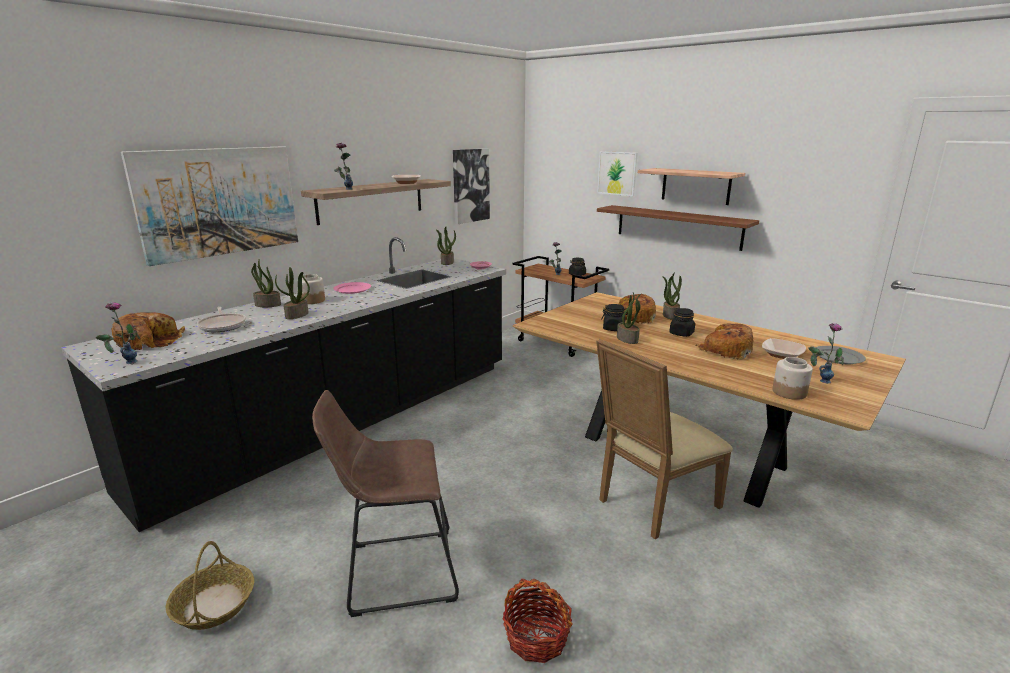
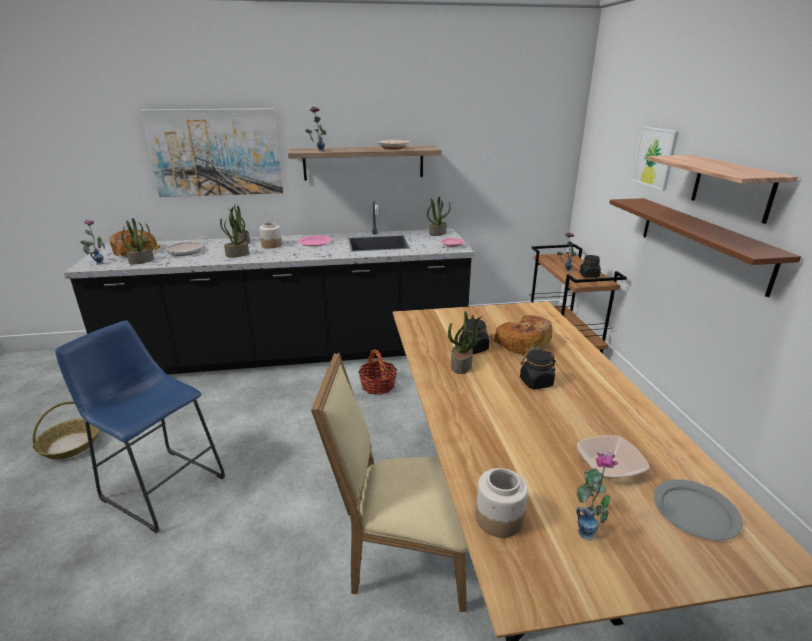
camera: 40 degrees right, 5 degrees up
(394, 572) = (160, 485): brown stool -> blue stool
(470, 185) = (493, 156): picture -> none
(536, 638) = (150, 602): basket -> basket (378, 386)
(670, 315) = (572, 355): potted plant -> potted plant (141, 261)
(724, 350) = (542, 424): bread -> none

